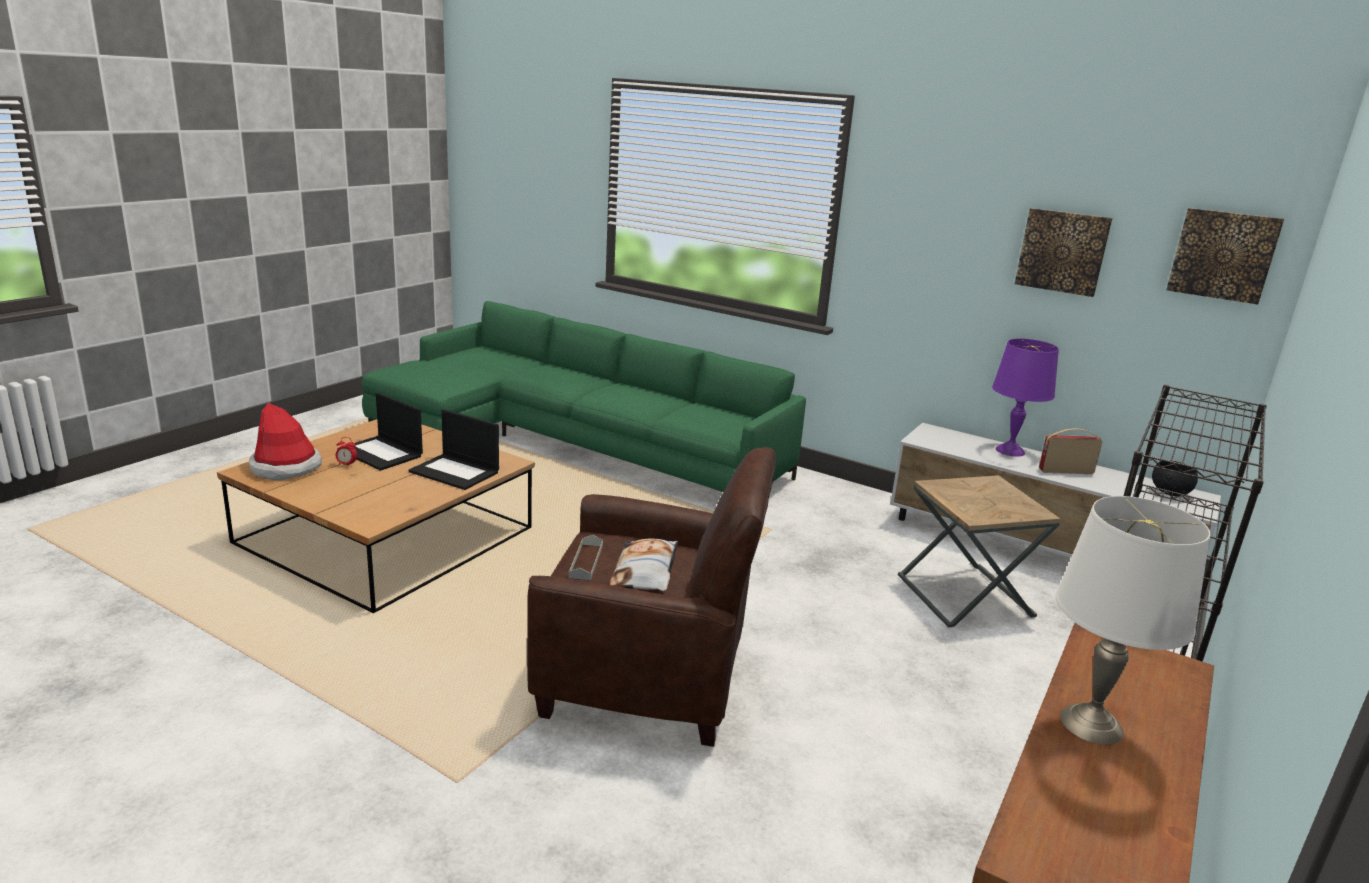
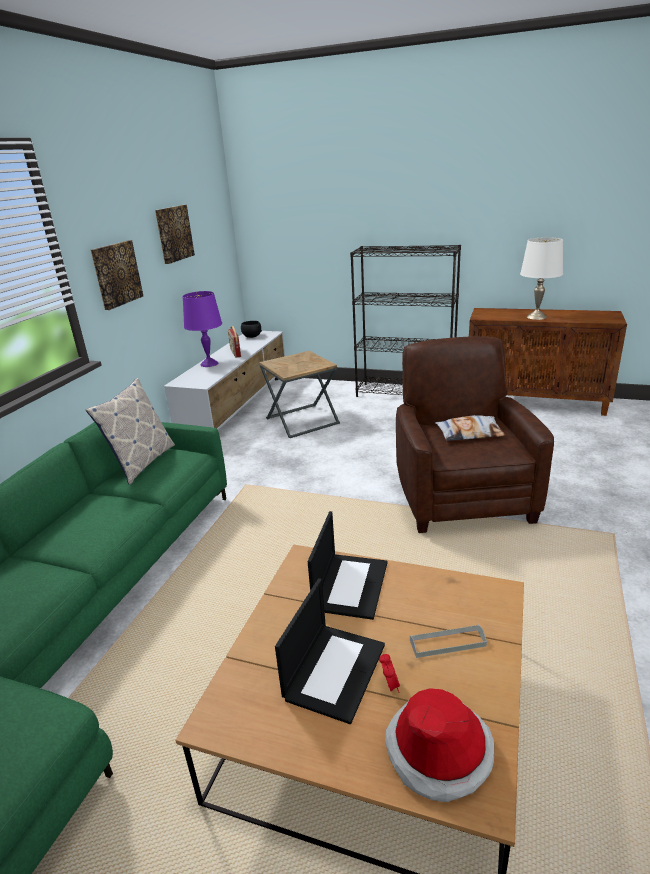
camera: 100 degrees left, 5 degrees up
(586, 561) = (480, 451): grey tray -> grey tray (447, 643)
(725, 414) = (142, 463): none -> pillow
(1223, 255) = (215, 212): picture -> picture (116, 274)

